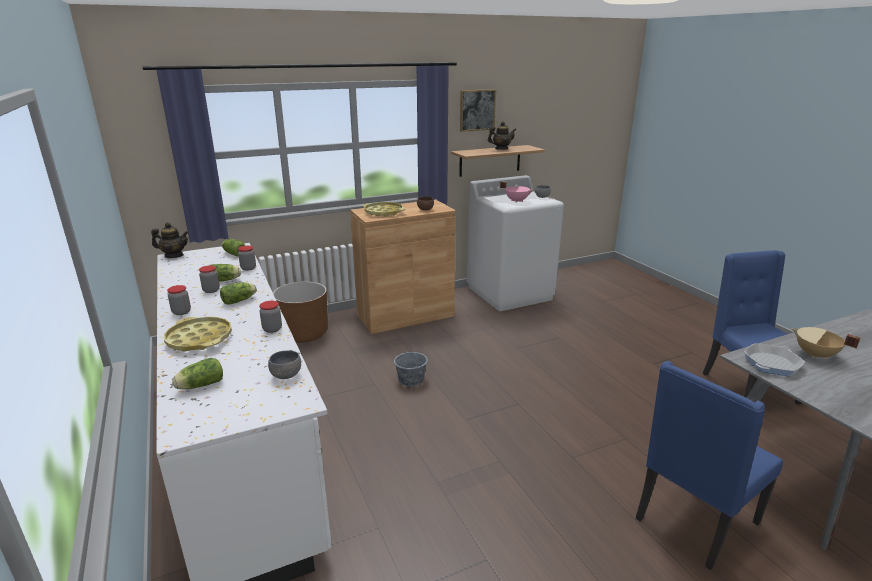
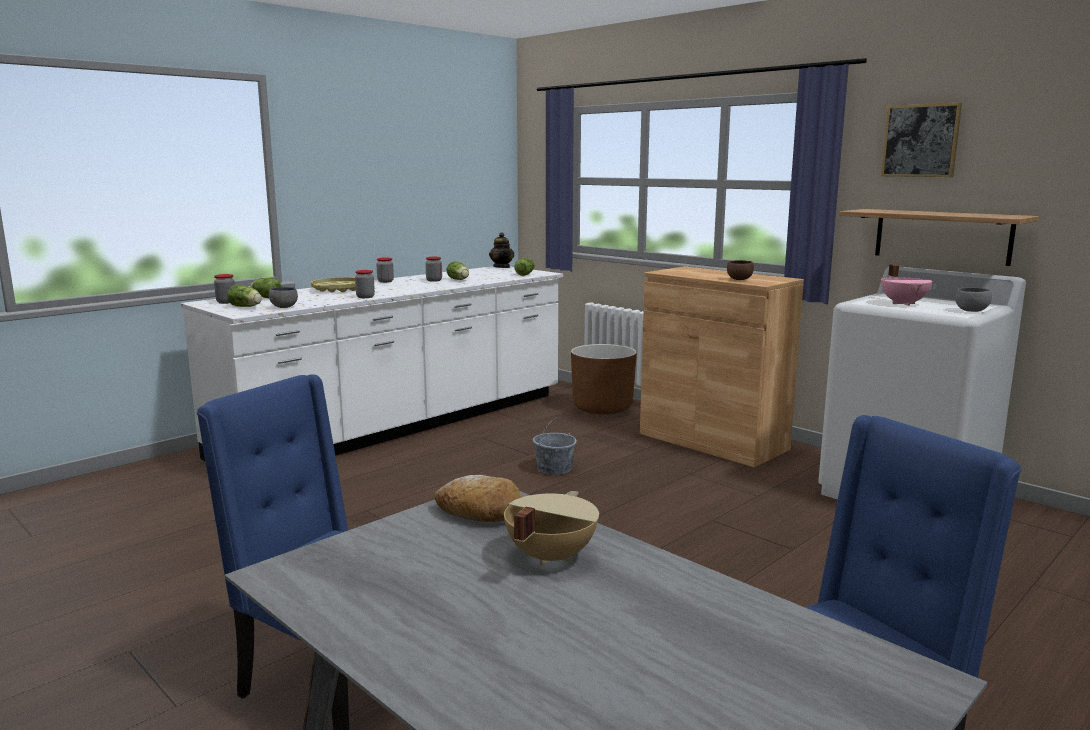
camera: 70 degrees right, 10 degrees down
(240, 300) = (418, 286): lettuce -> lettuce (246, 307)
(248, 268) = (494, 280): jar -> jar (226, 302)
(383, 212) = (693, 272): yellow tray -> none
(501, 149) = (946, 213): teapot -> none
(771, 363) = (481, 514): frying pan -> bread

